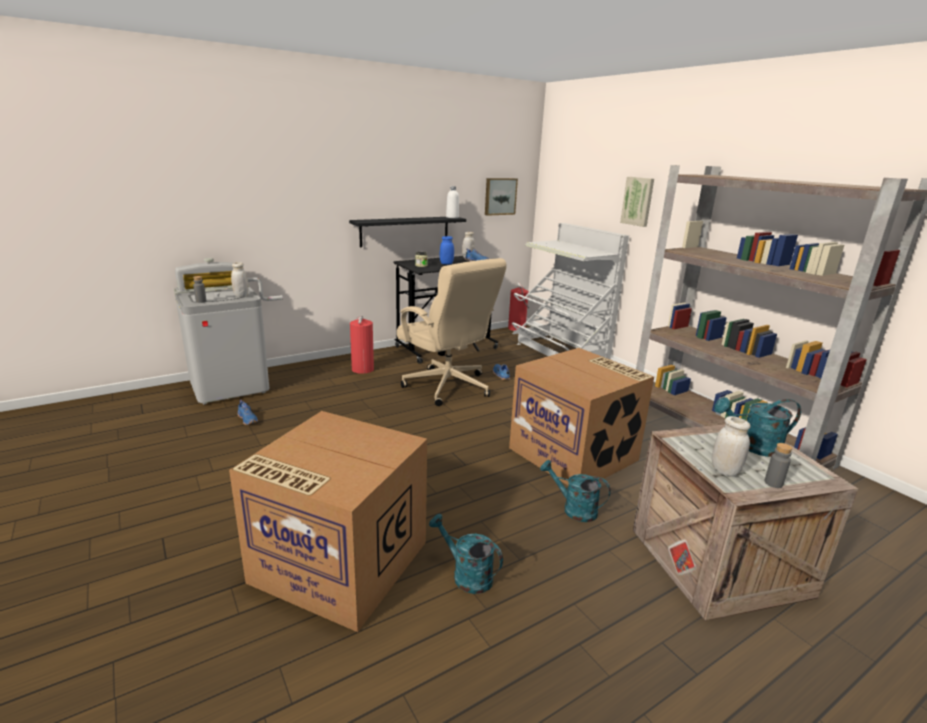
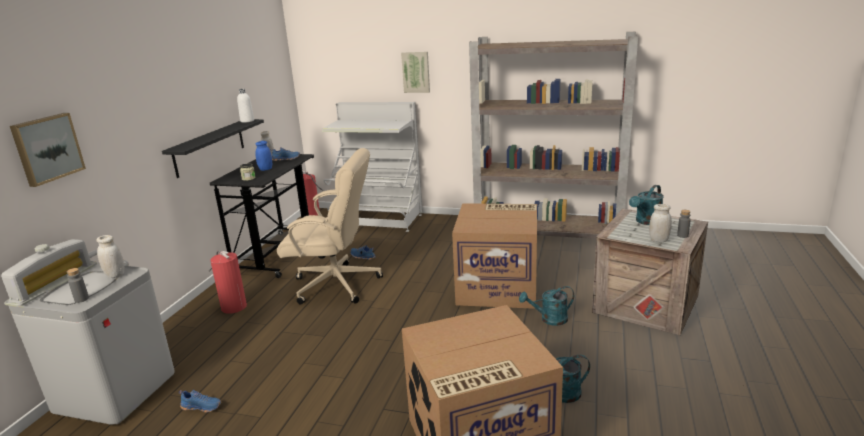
camera: 40 degrees left, 0 degrees up
(500, 196) = (270, 89): picture -> picture (47, 148)

